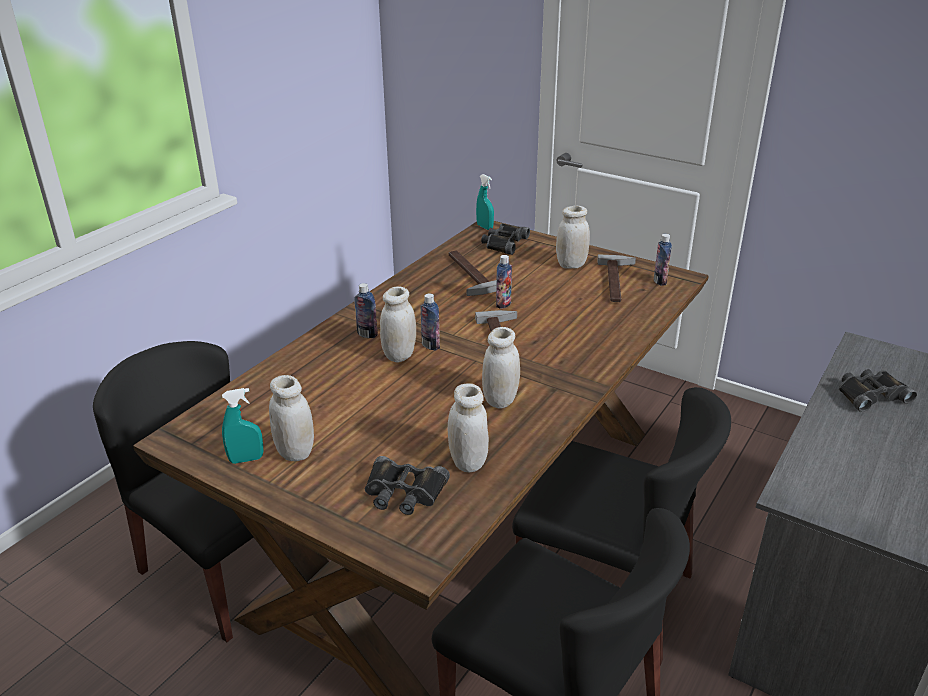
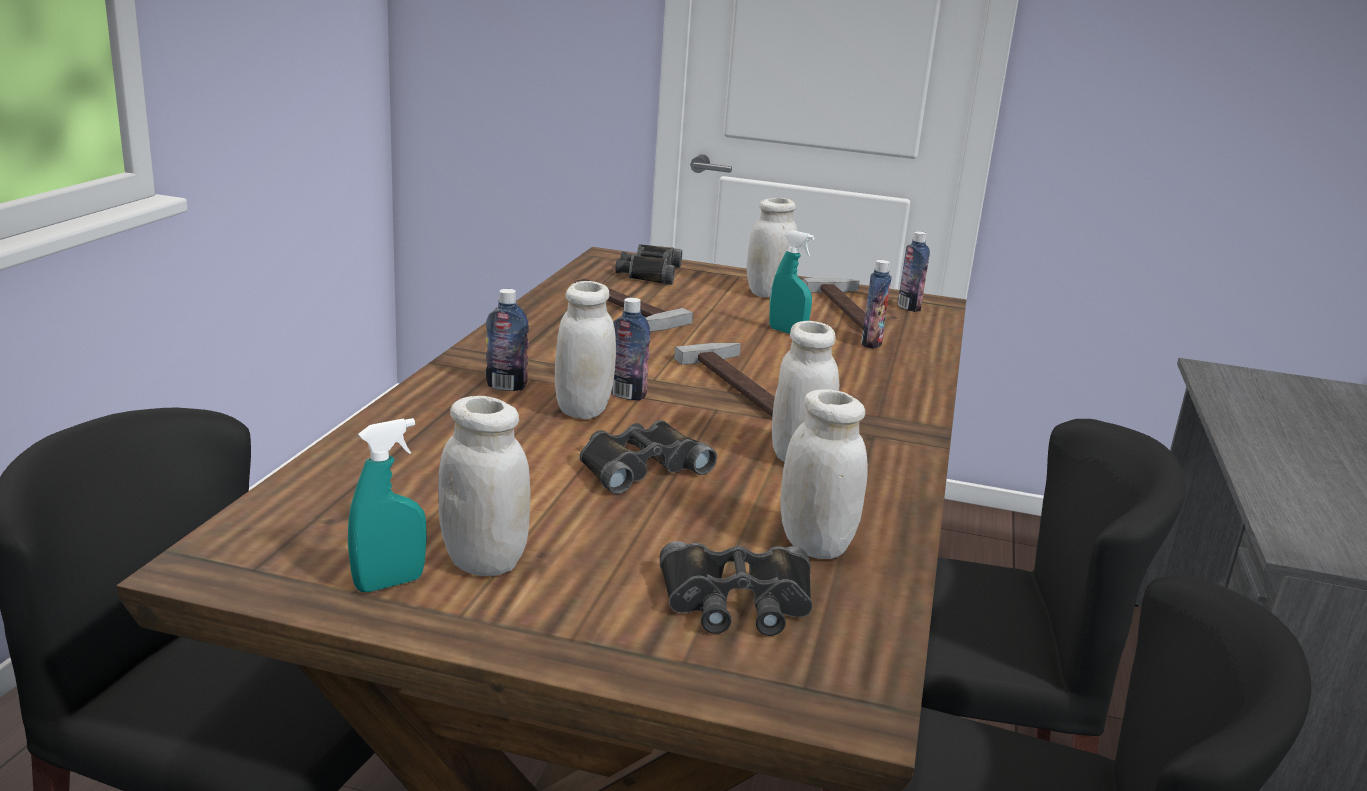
camera: 20 degrees left, 10 degrees down
(485, 227) = (605, 256): turquoise spray bottle -> turquoise spray bottle (787, 332)
(503, 304) = (704, 340): bottle -> bottle (871, 343)
(870, 394) = (1278, 421): black binoculars -> black binoculars (640, 466)

